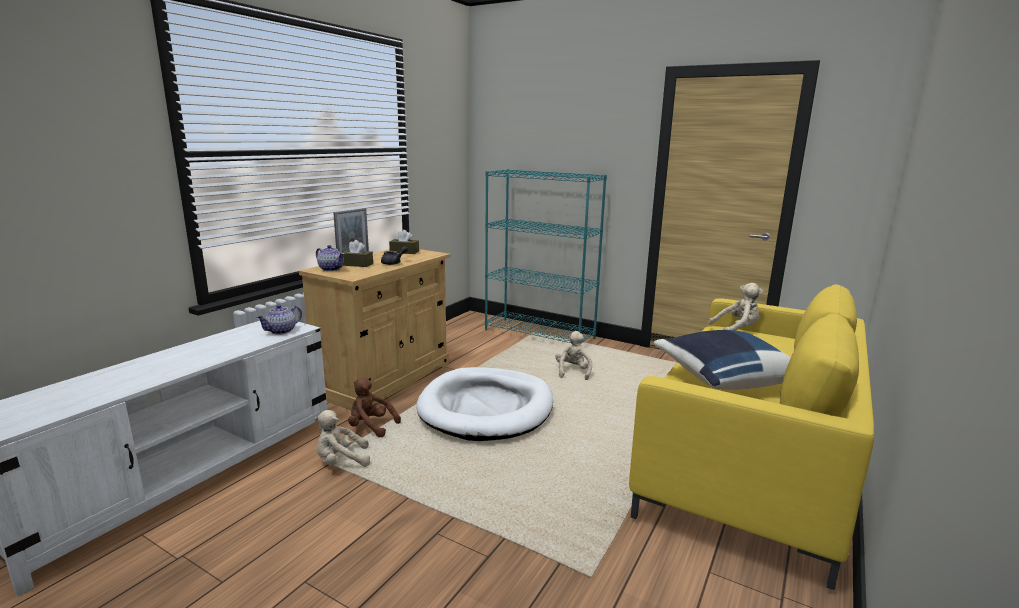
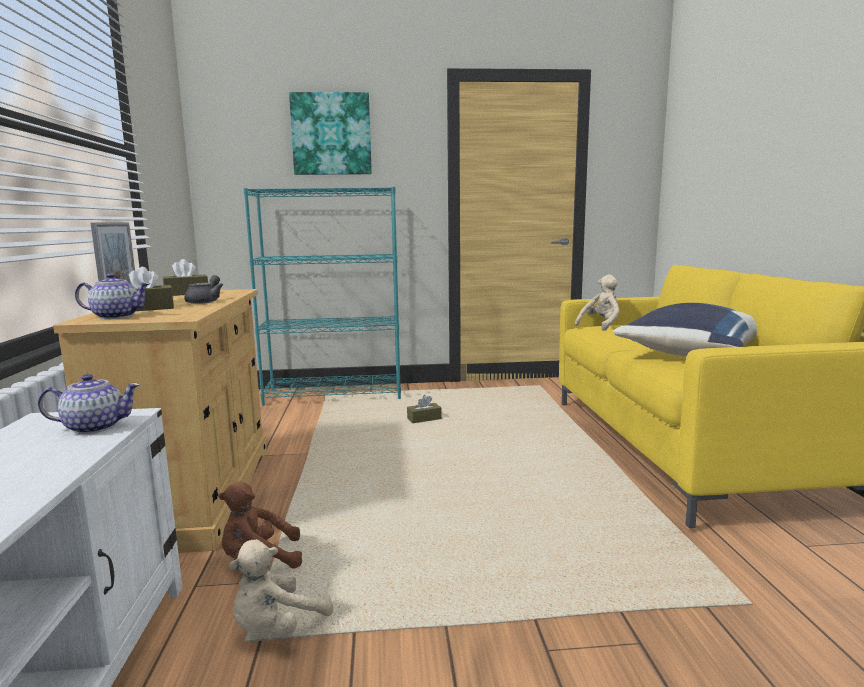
camera: 35 degrees left, 5 degrees down
(281, 331) = (94, 427): teapot -> teapot turned 105 degrees counterclockwise
(486, 408) = (386, 482): white dog bed -> none
(565, 125) = (331, 134): none -> picture
(573, 372) = (424, 419): beige plush toy -> brown tissue box

